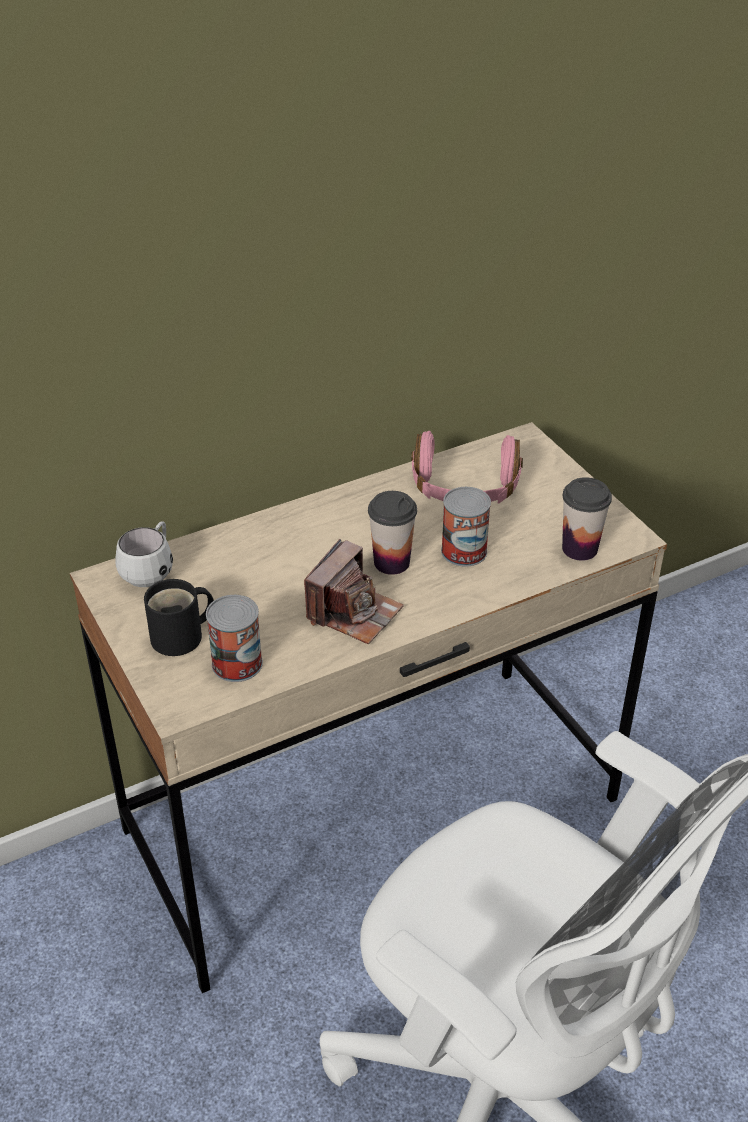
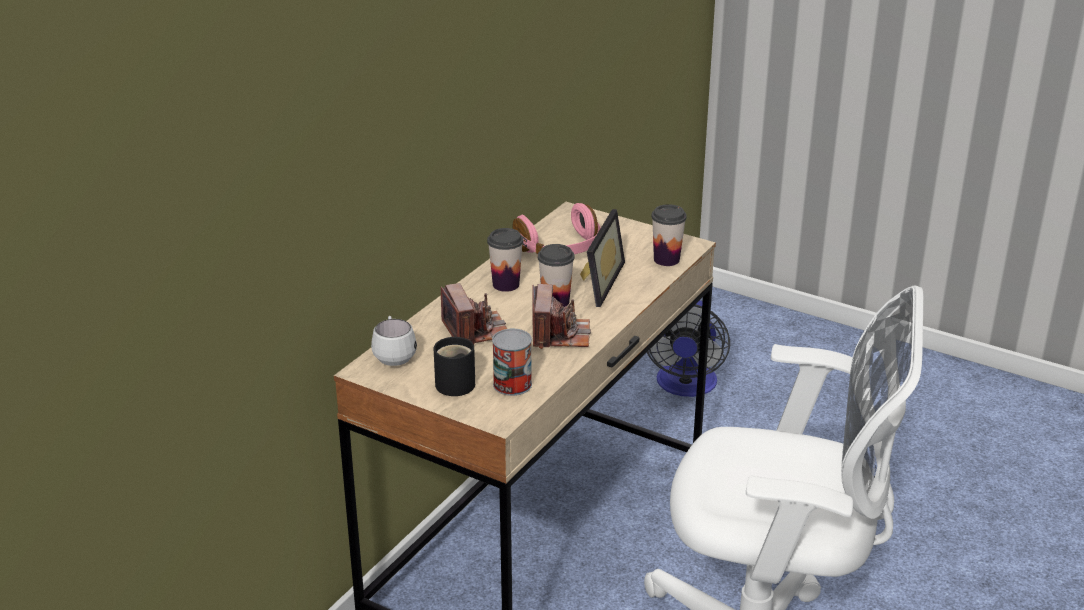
camera: 30 degrees left, 10 degrees down
(266, 570) = (475, 331): none -> camera
(357, 517) = (506, 284): none -> cup
(464, 551) = (596, 282): can -> picture frame
(686, 676) = (685, 386): none -> fan

